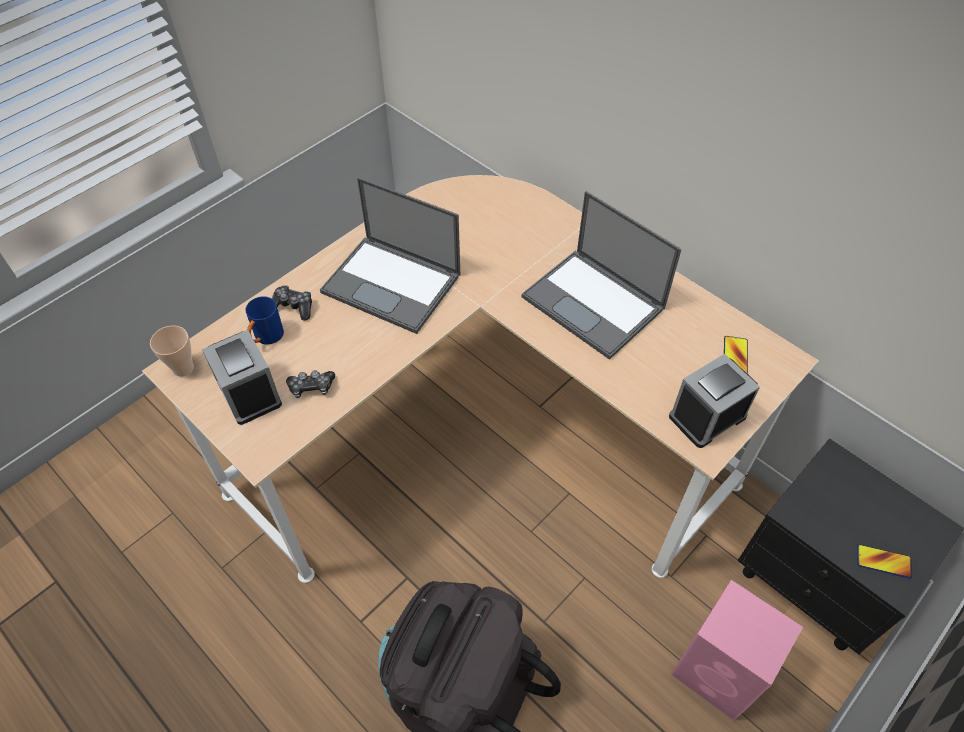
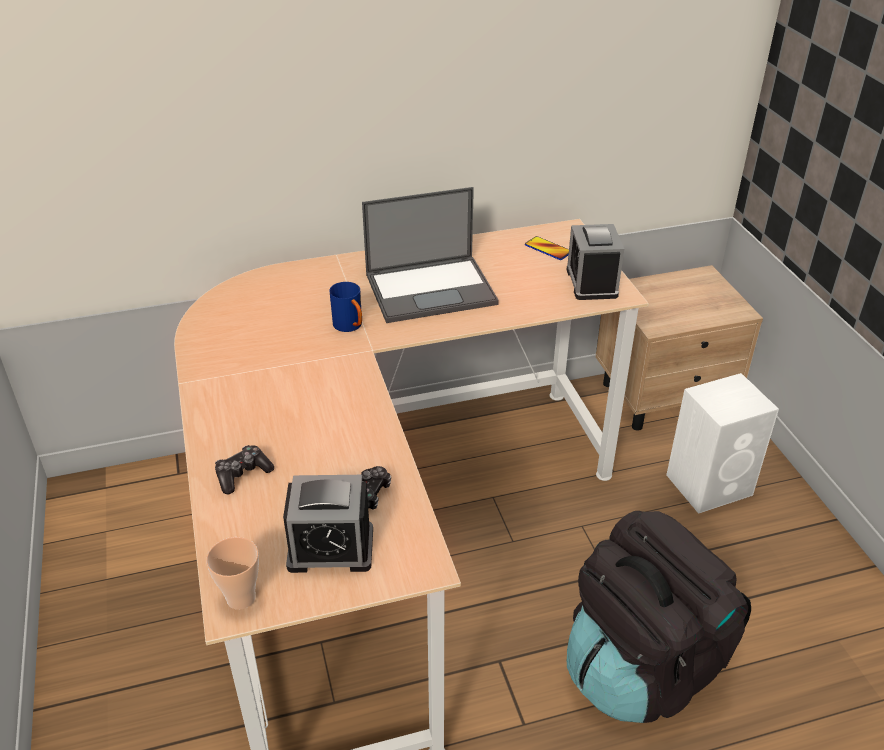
camera: 60 degrees left, 15 degrees down
(266, 338) = (266, 510): blue mug -> blue mug (351, 327)
(393, 284) = (287, 393): laptop -> none
(719, 673) = (710, 484): pink speaker -> white speaker
(815, 581) = (665, 397): black nightstand -> beige nightstand
(883, 561) = (718, 307): phone -> none

